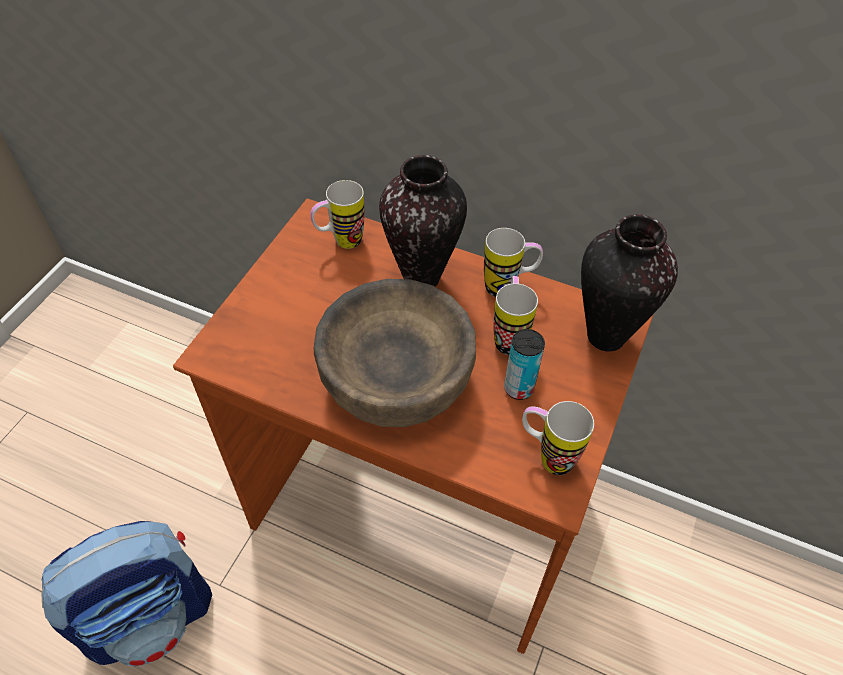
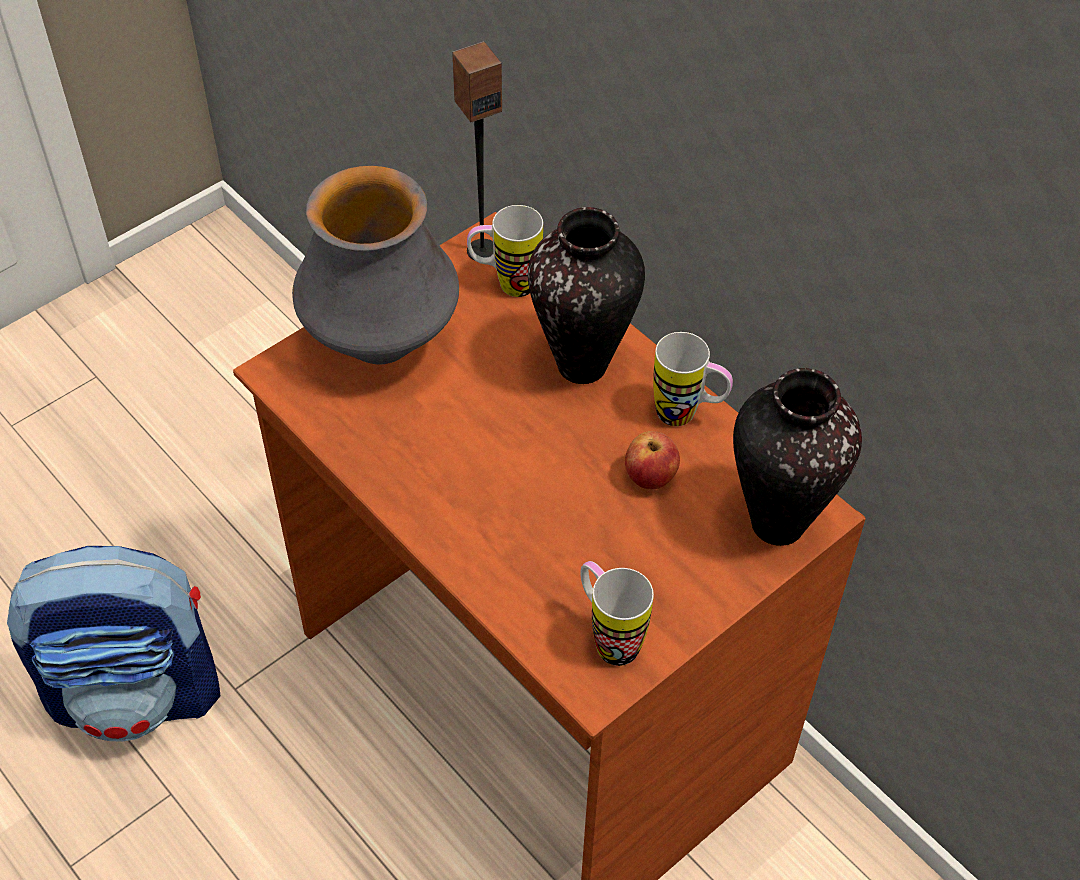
camera: 25 degrees right, 0 degrees up
(274, 309) = (381, 343): none -> vase
(312, 225) = (482, 250): none -> speaker
(395, 378) = (479, 478): brown bowl -> none
(509, 335) = (650, 477): mug -> apple
(518, 388) = (623, 545): can -> none

